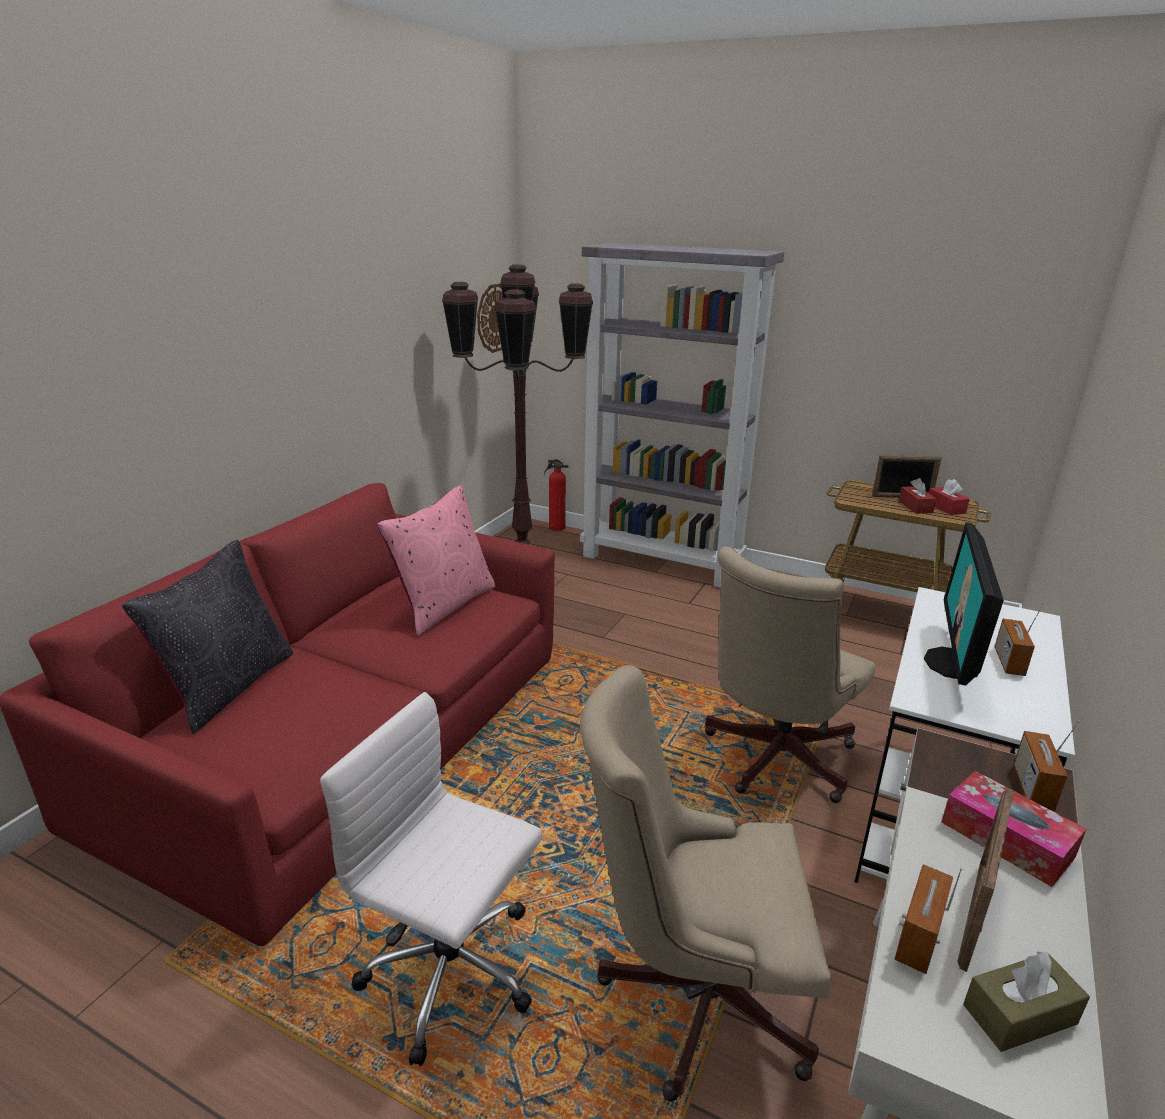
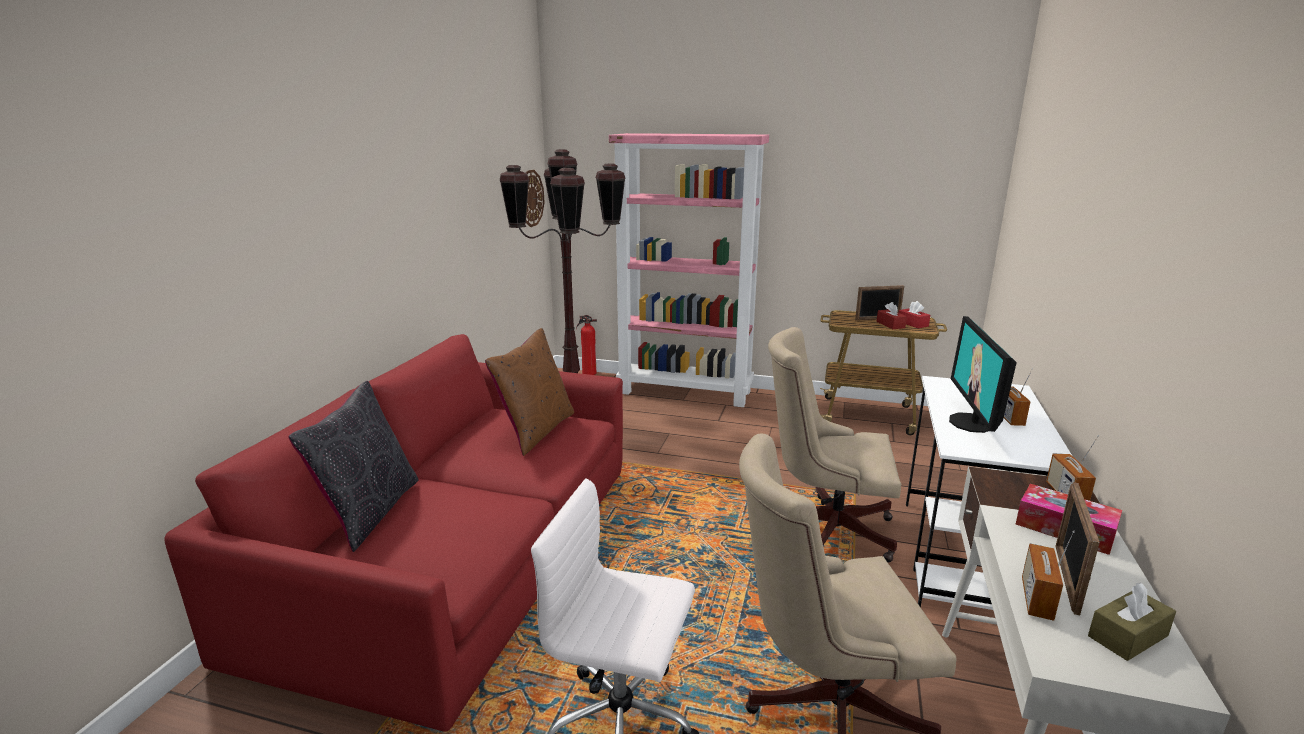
camera: 10 degrees left, 5 degrees down
(444, 605) = (536, 431): pink pillow -> brown pillow
(662, 562) = (686, 392): grey bookcase -> pink bookcase
(773, 760) = (825, 528): beige office chair -> beige office chair turned 75 degrees clockwise

